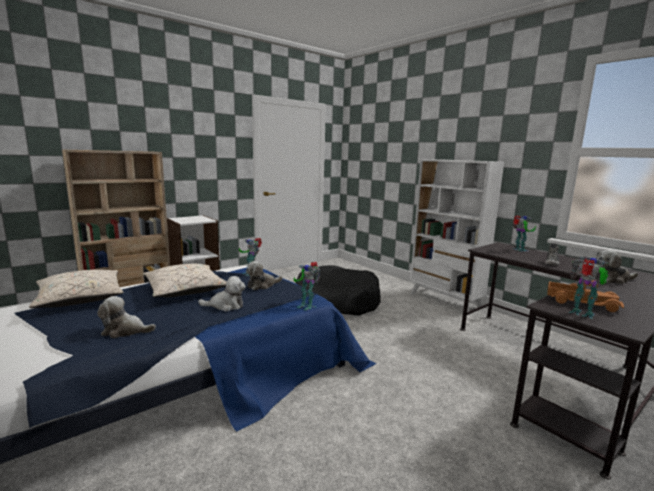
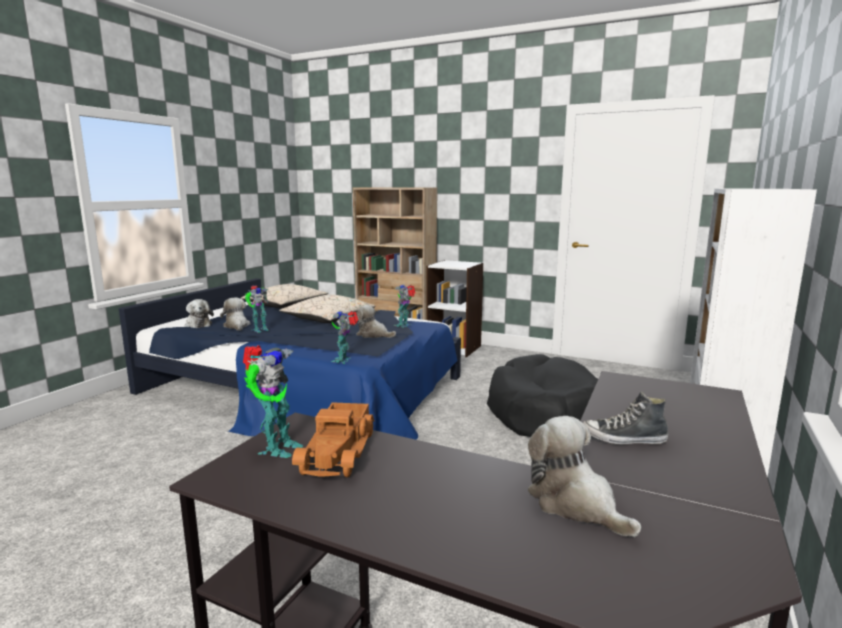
camera: 65 degrees right, 0 degrees up
(225, 305) = (306, 335): plush toy -> plush toy (198, 325)
(519, 250) = (701, 409): toy robot -> toy robot (259, 329)

